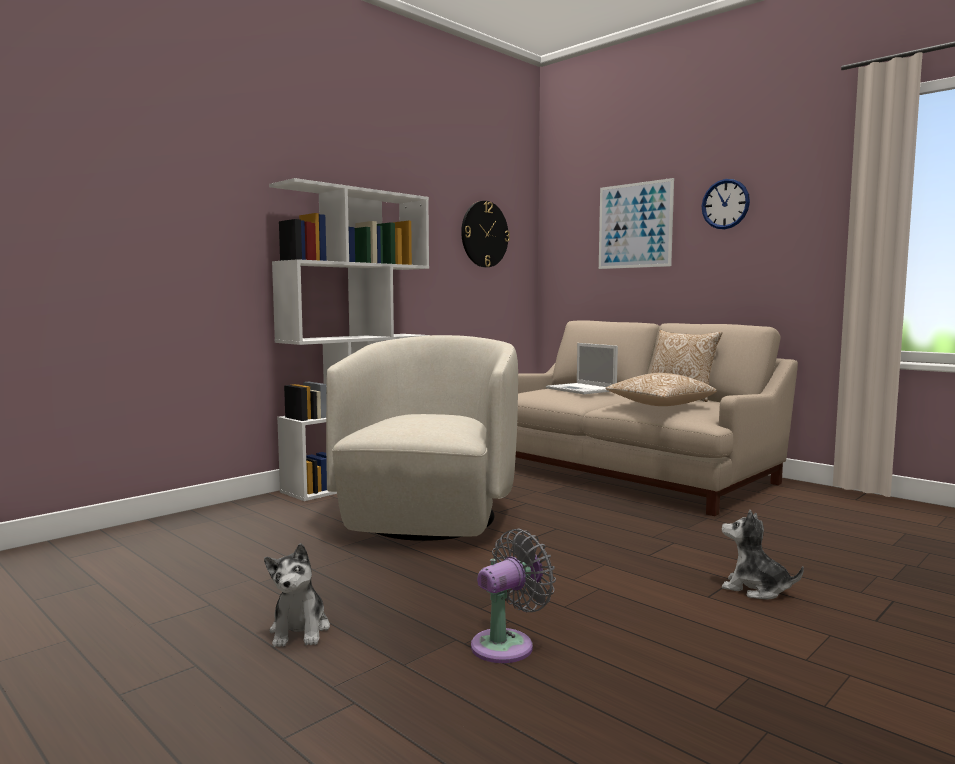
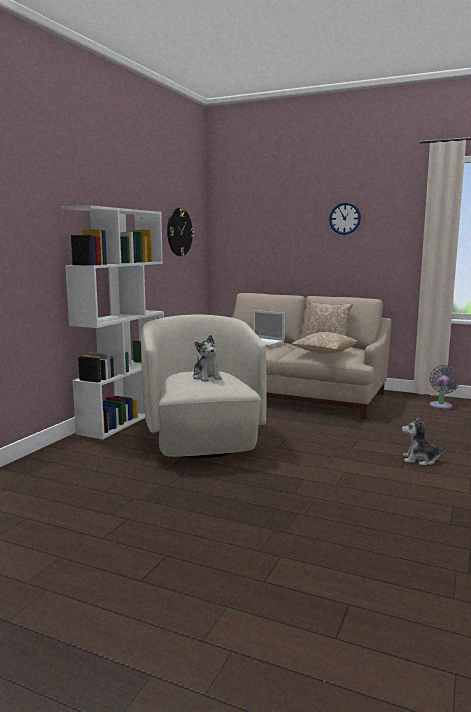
camera: 20 degrees left, 5 degrees up
(300, 630) = (204, 524): plush toy -> plush toy (206, 377)
(507, 644) = (327, 511): grey fan -> grey fan (441, 405)
(635, 225) = (282, 228): picture -> none

